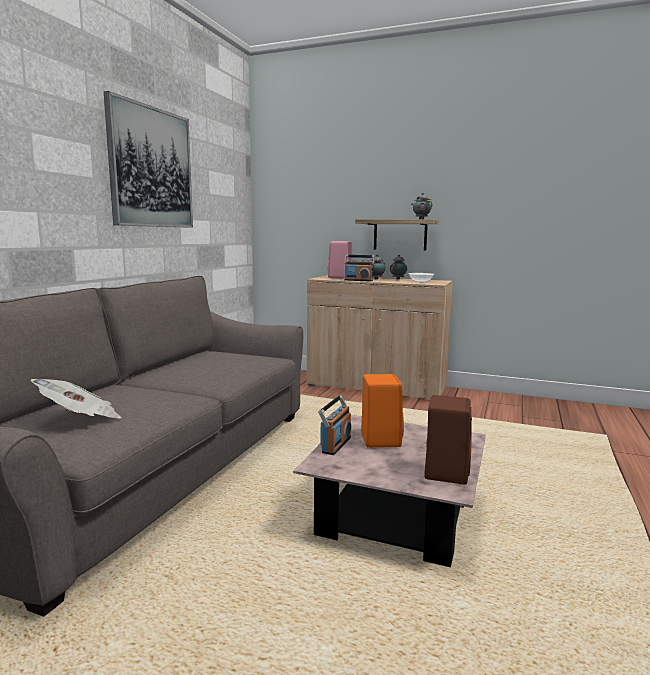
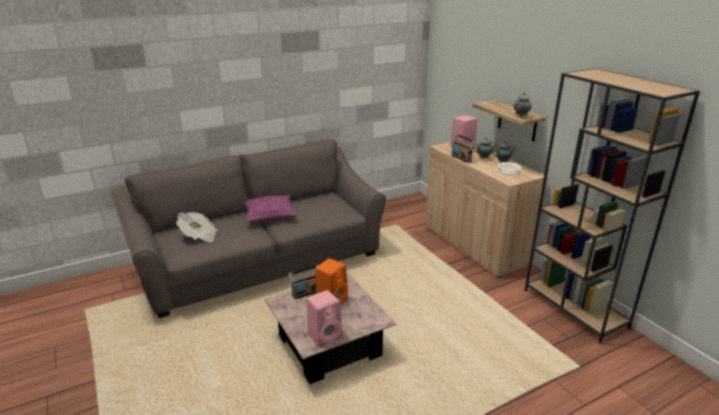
camera: 40 degrees right, 15 degrees up
(151, 168) = (311, 60): picture -> none
(166, 378) = (270, 215): none -> purple pillow
(446, 472) = (325, 335): brown speaker -> pink speaker
(527, 402) = (575, 308): none -> bookcase

